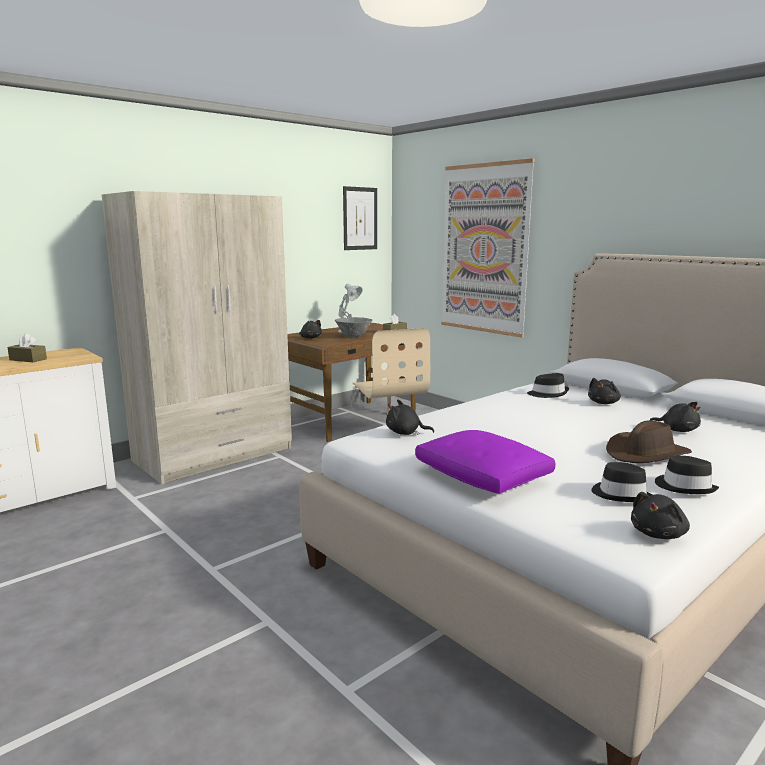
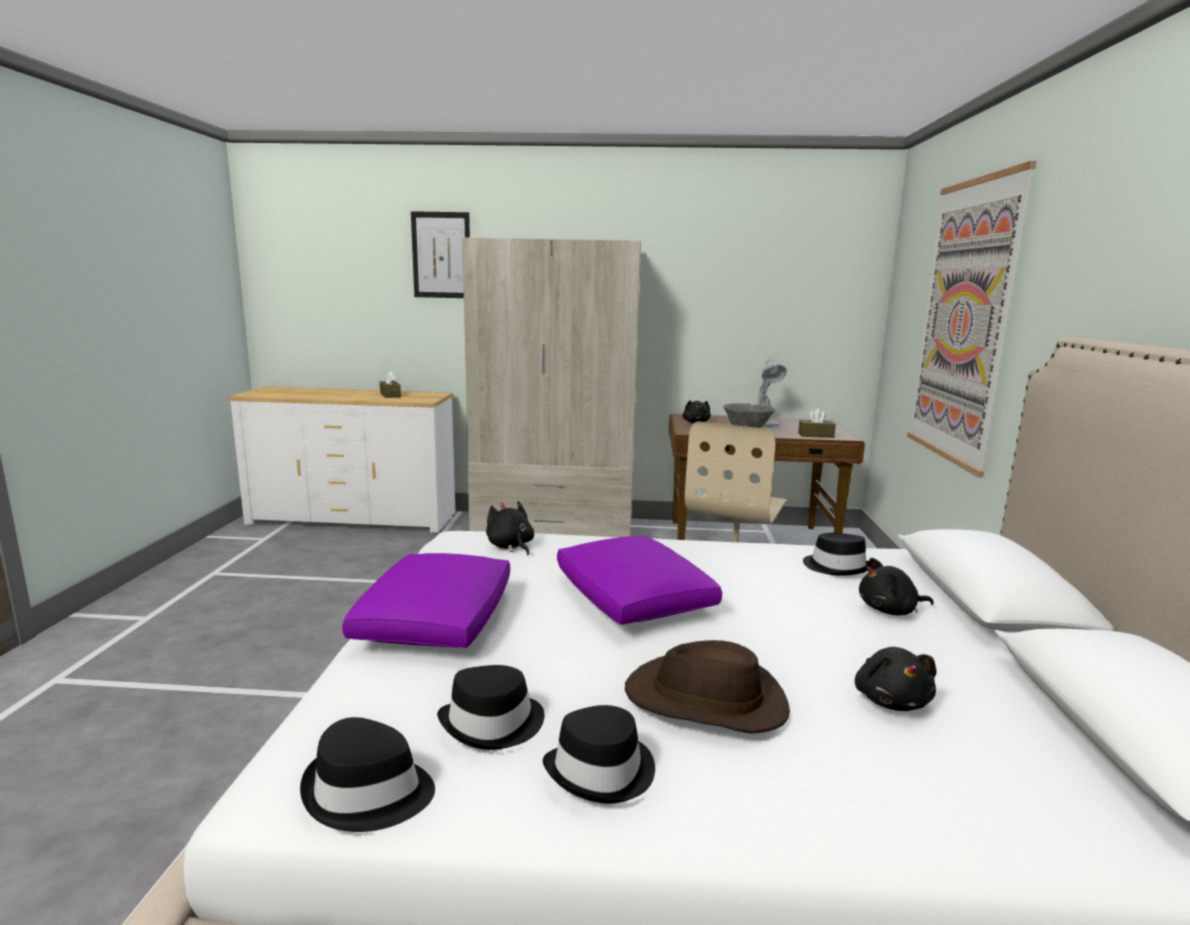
camera: 45 degrees right, 0 degrees up
(360, 218) = (829, 272): picture -> picture (441, 255)
(526, 432) = (634, 599): none -> purple pillow
(658, 534) = (368, 793): black plush toy -> black hat

